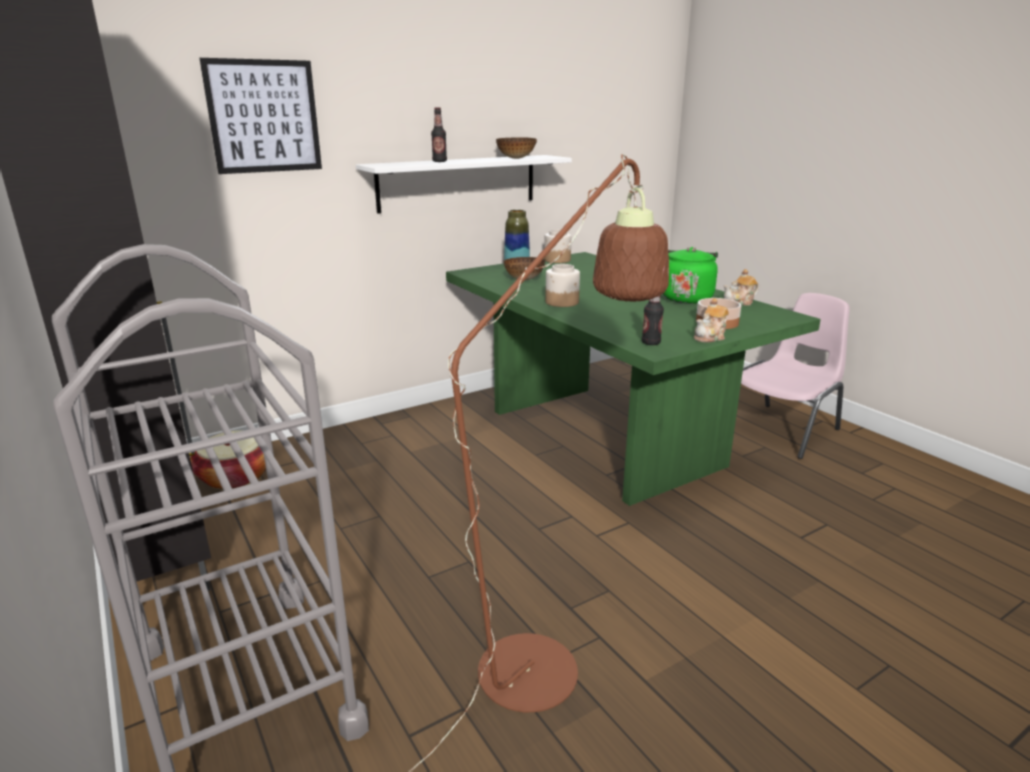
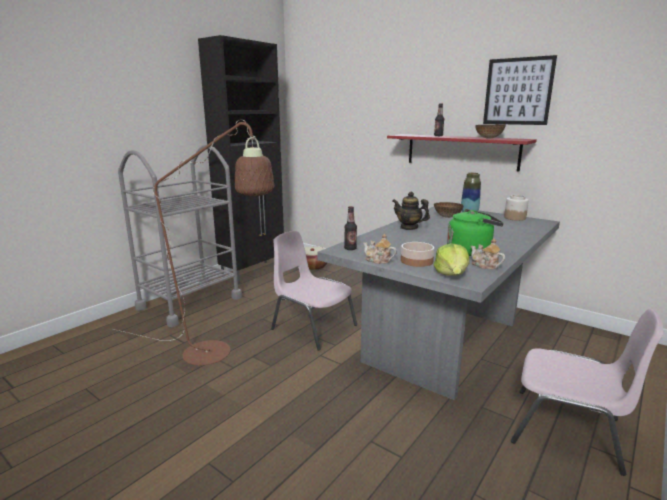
camera: 70 degrees right, 5 degrees down
(264, 117) = (364, 108): picture -> picture (518, 91)
(458, 183) = (461, 151): white shelf -> red shelf
(502, 525) = (313, 327): none -> pink chair
(562, 302) = (409, 227): jar -> teapot
(604, 437) = (444, 342): green dining table -> grey dining table
(767, 318) = (451, 274): none -> lettuce

